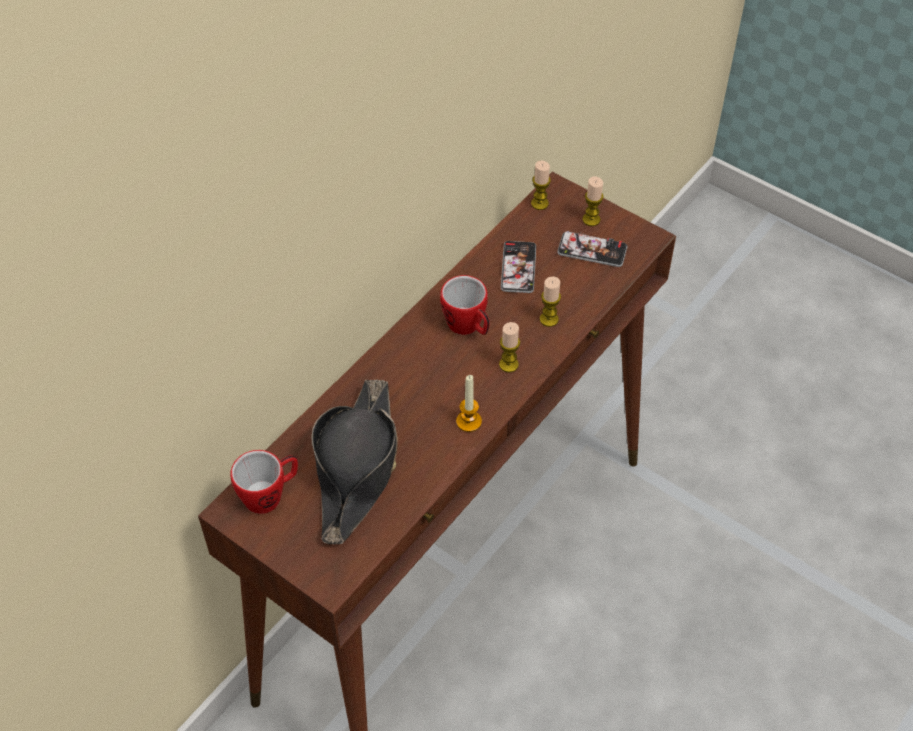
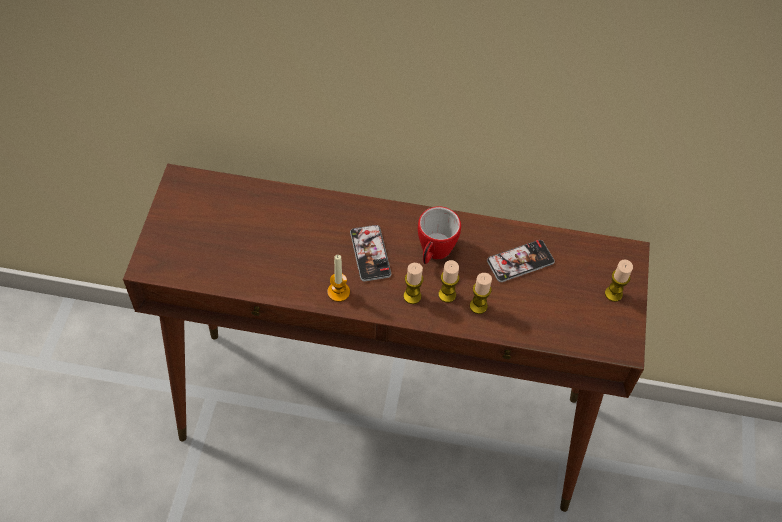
camera: 60 degrees right, 5 degrees up
(270, 494) = (204, 196): mug -> none
(356, 467) = (255, 237): black hat -> none
(539, 203) = (604, 248): candle -> candle (447, 295)
(592, 250) = (578, 308): phone -> phone (370, 253)

